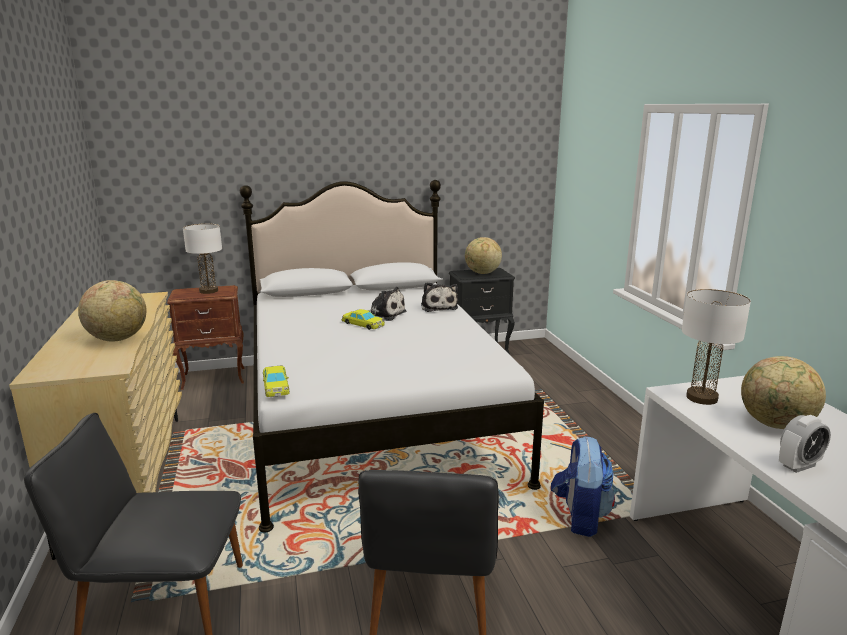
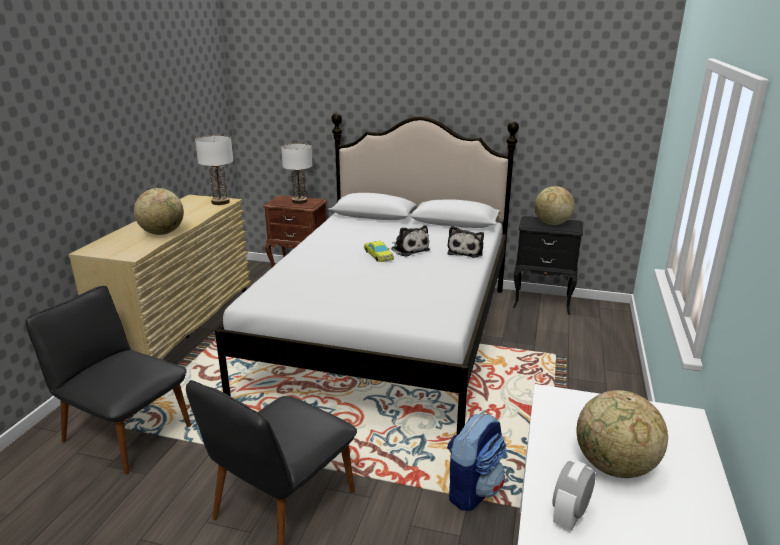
camera: 30 degrees right, 5 degrees up
(276, 385) = (249, 294): yellow toy car -> none
(702, 398) = (576, 412): table lamp -> table lamp (220, 202)
(799, 465) = (570, 515): alarm clock -> alarm clock turned 120 degrees clockwise

